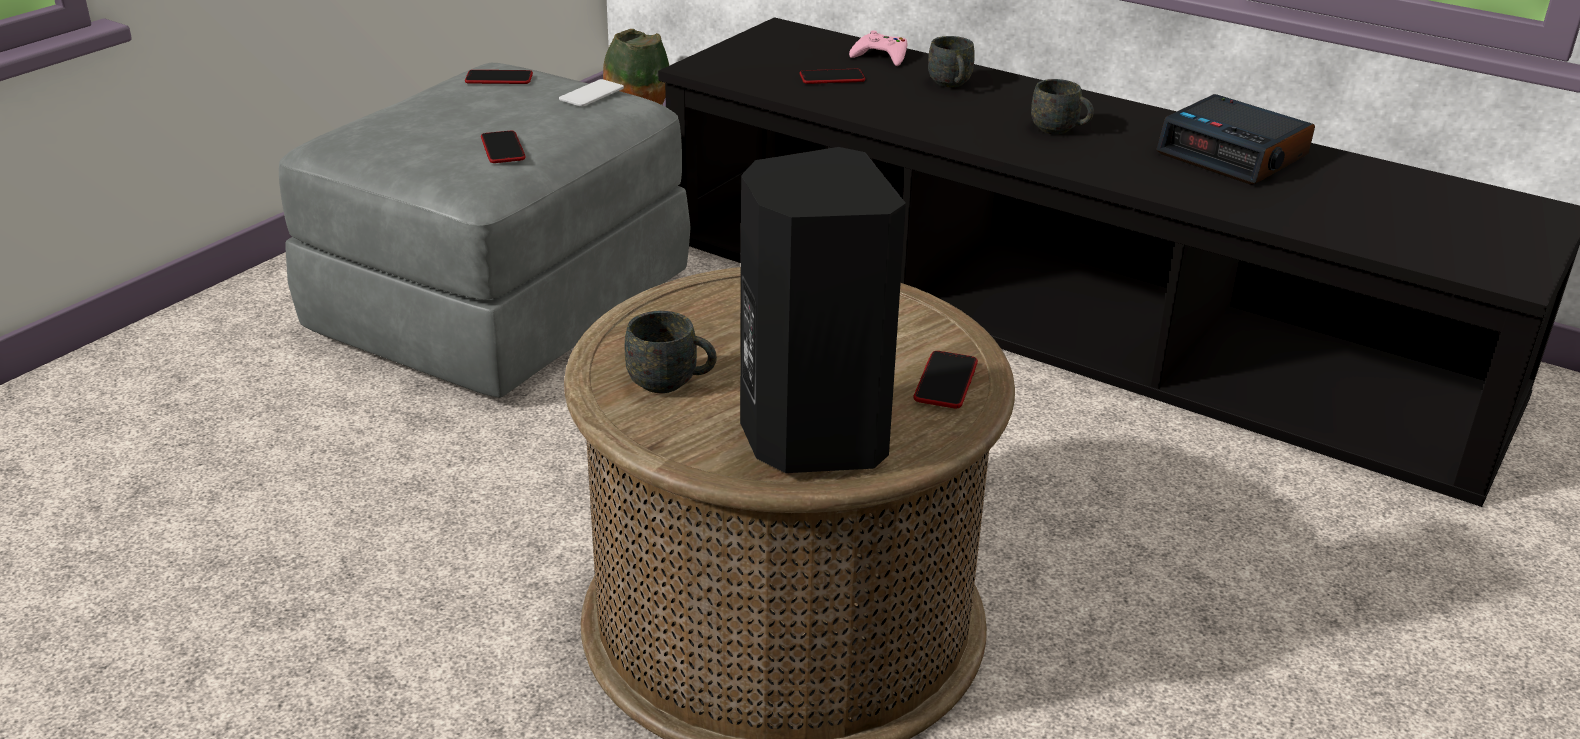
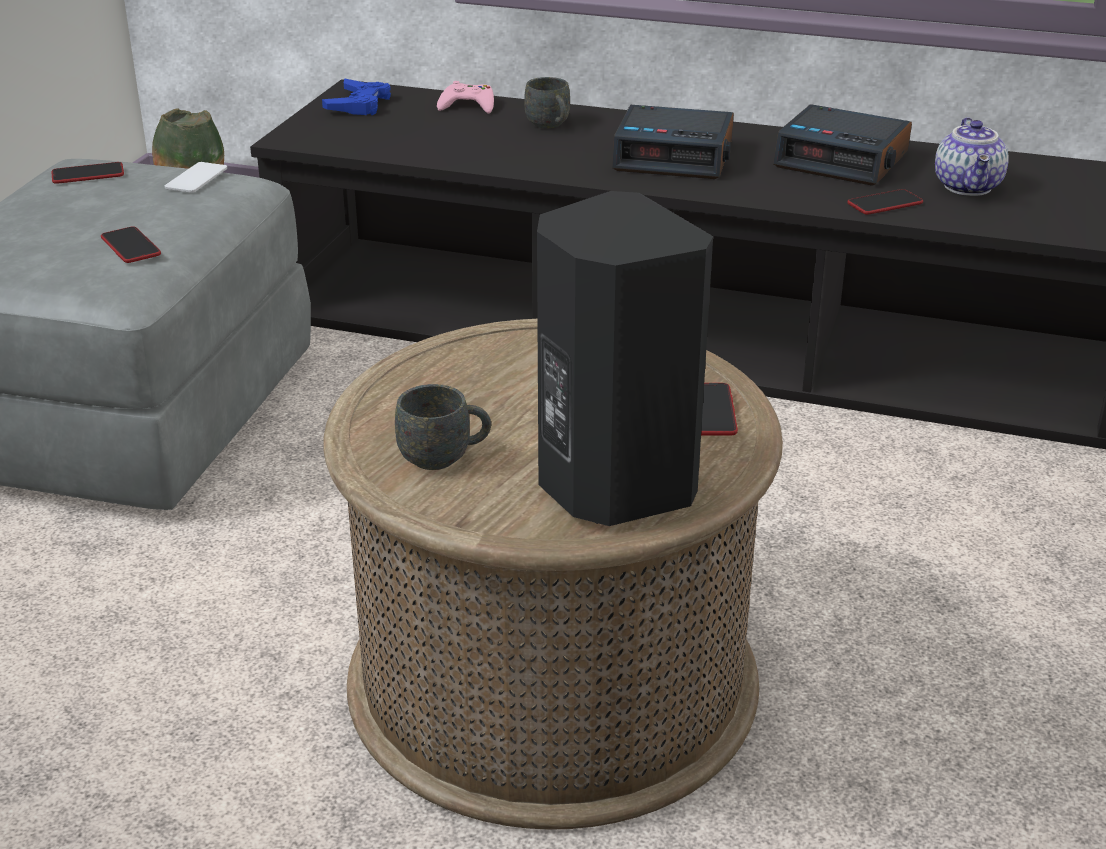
camera: 15 degrees left, 0 degrees up
(778, 43) = (359, 104): none -> blue game controller
(832, 78) = (431, 133): phone -> phone (885, 203)
(1060, 130) = (675, 156): grey mug -> alarm clock
(1356, 200) = (969, 187): none -> teapot

